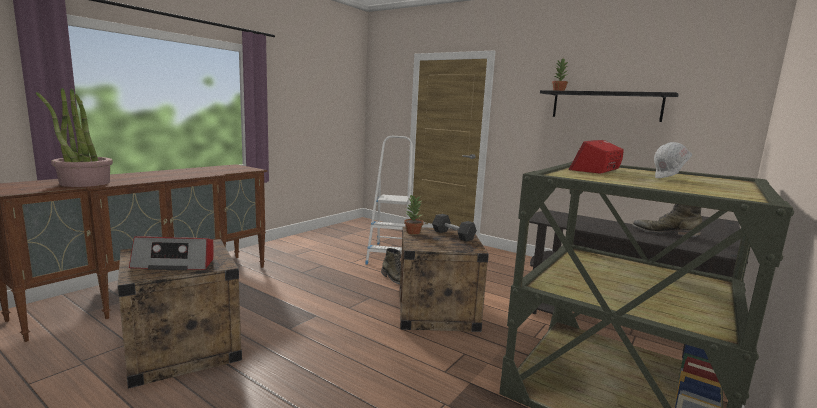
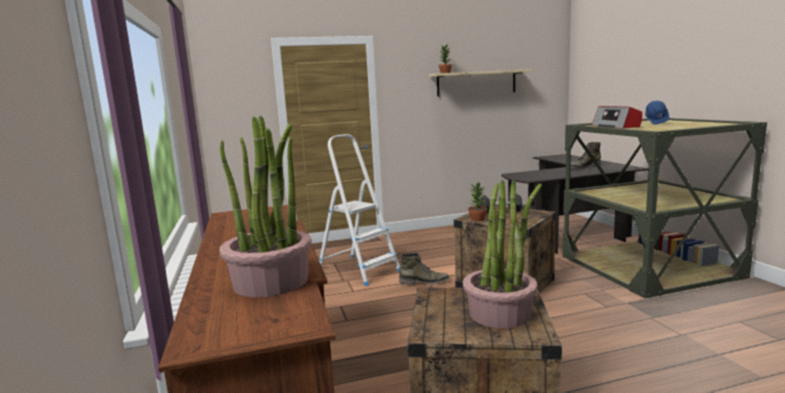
camera: 50 degrees left, 0 degrees up
(175, 263) = (500, 313): radio -> potted plant
(605, 106) = (476, 83): black shelf -> beige shelf
(669, 178) = (656, 123): white hard hat -> blue hard hat

